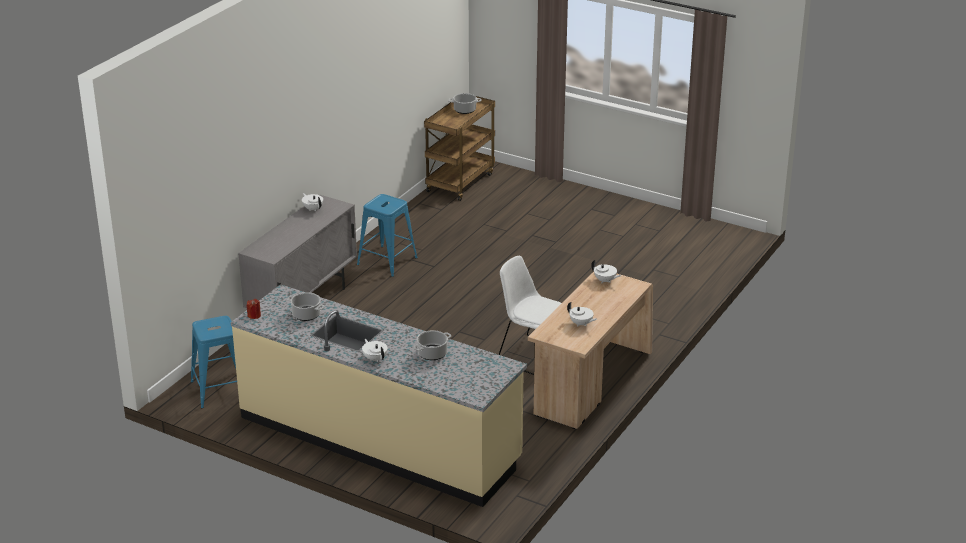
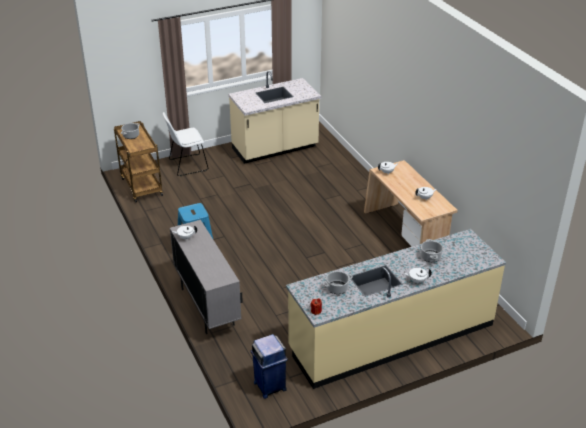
camera: 55 degrees left, 5 degrees up
(220, 389) = (269, 385): blue stool -> blue trash can
(532, 356) = (359, 243): white chair -> white chair (186, 165)
(653, 228) = (275, 149): none -> beige counter

